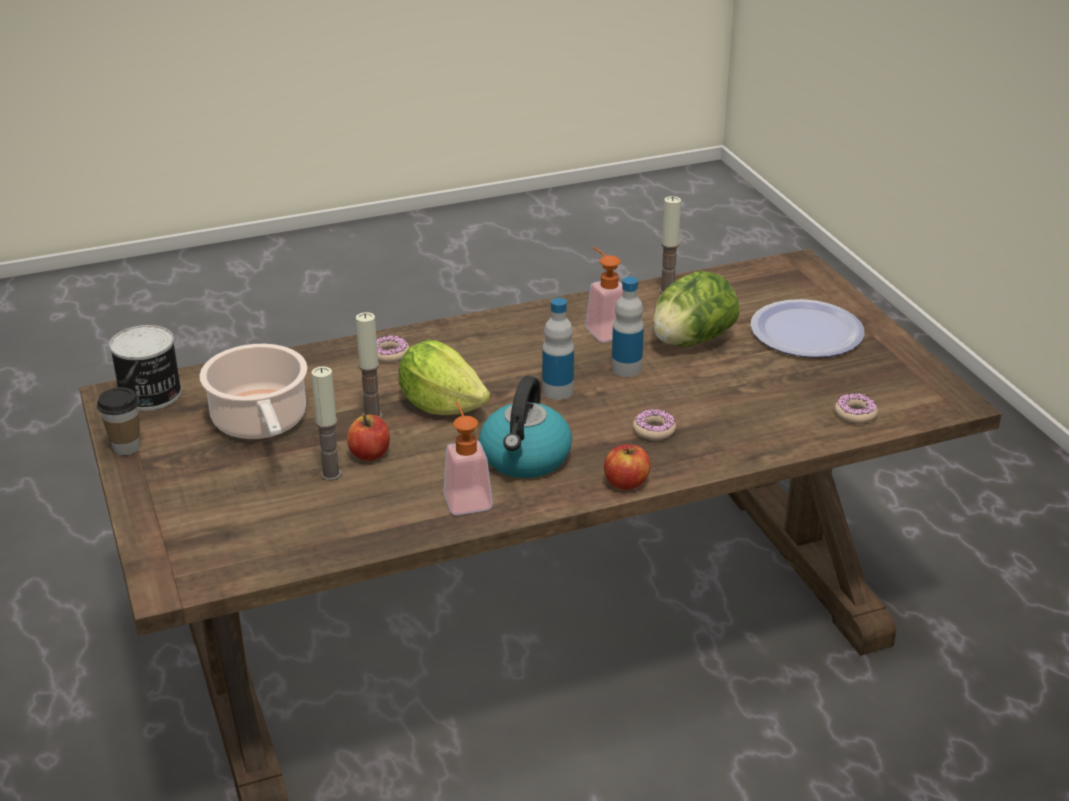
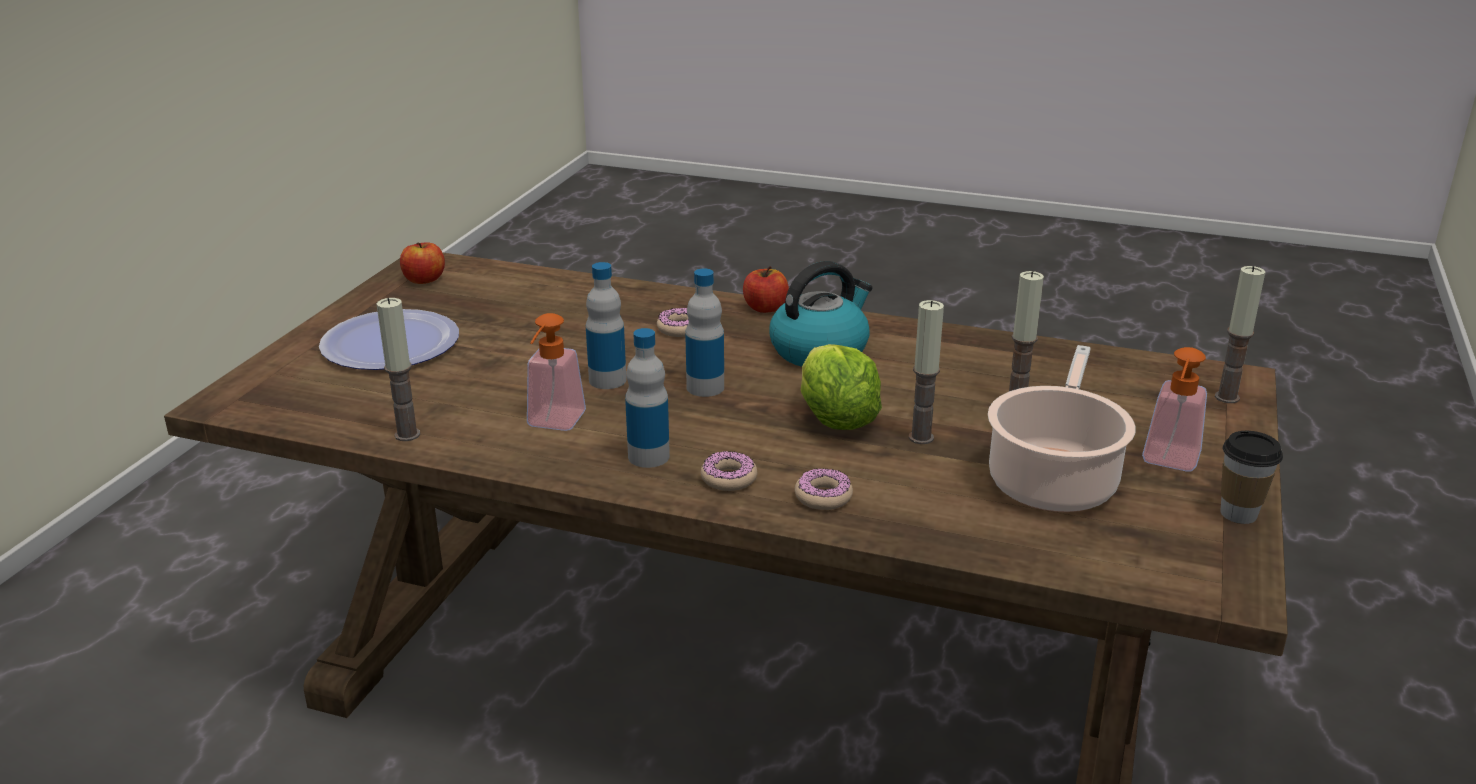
camera: 140 degrees left, 5 degrees down
(150, 394) = (1180, 572): can -> none
(168, 556) = (1227, 397): none -> candle
(370, 454) = (960, 406): apple -> apple (424, 280)
(465, 496) = (909, 345): soap dispenser -> soap dispenser (1169, 463)
(518, 335) = (648, 456): none -> bottle
(691, 341) = (500, 378): lettuce -> none
(855, 414) = (509, 282): donut -> donut (729, 478)

